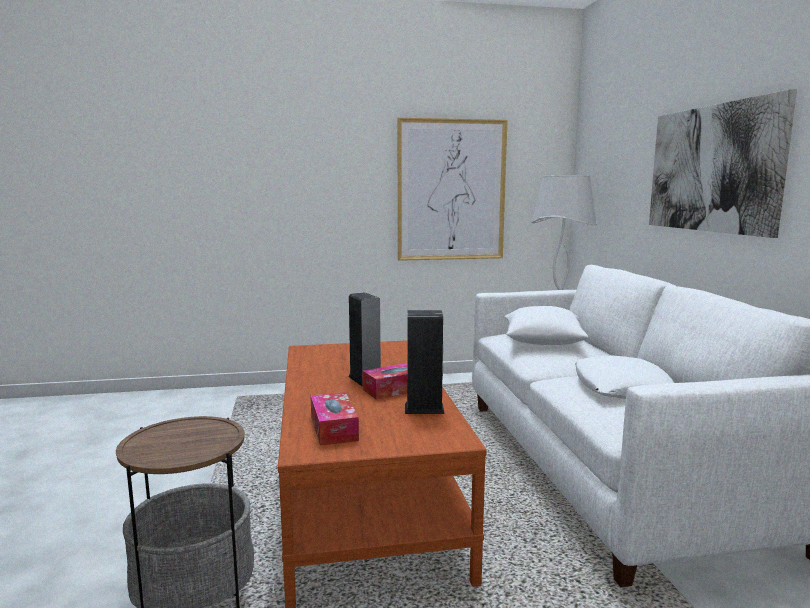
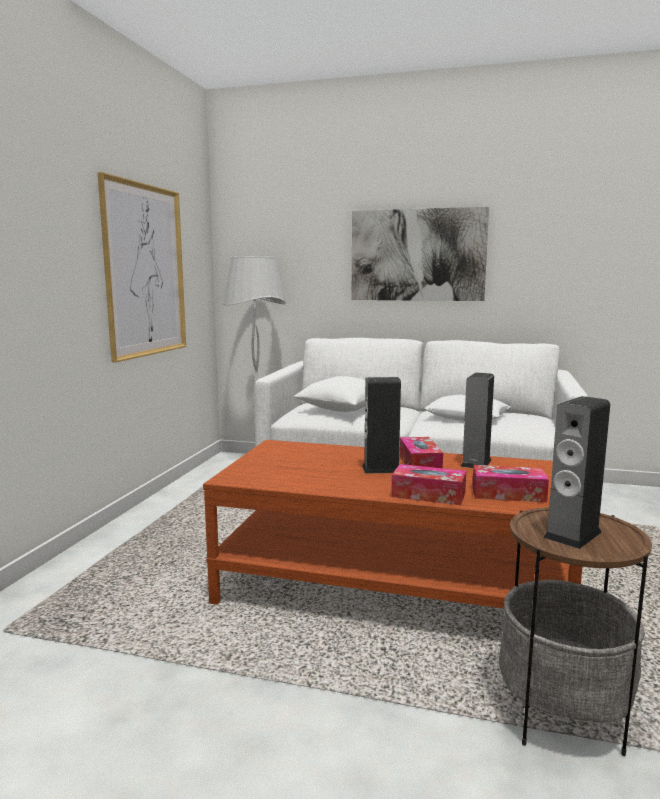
camera: 65 degrees left, 0 degrees up
(175, 438) = (572, 534): none -> speaker
(308, 401) = (428, 494): none -> tissue box

